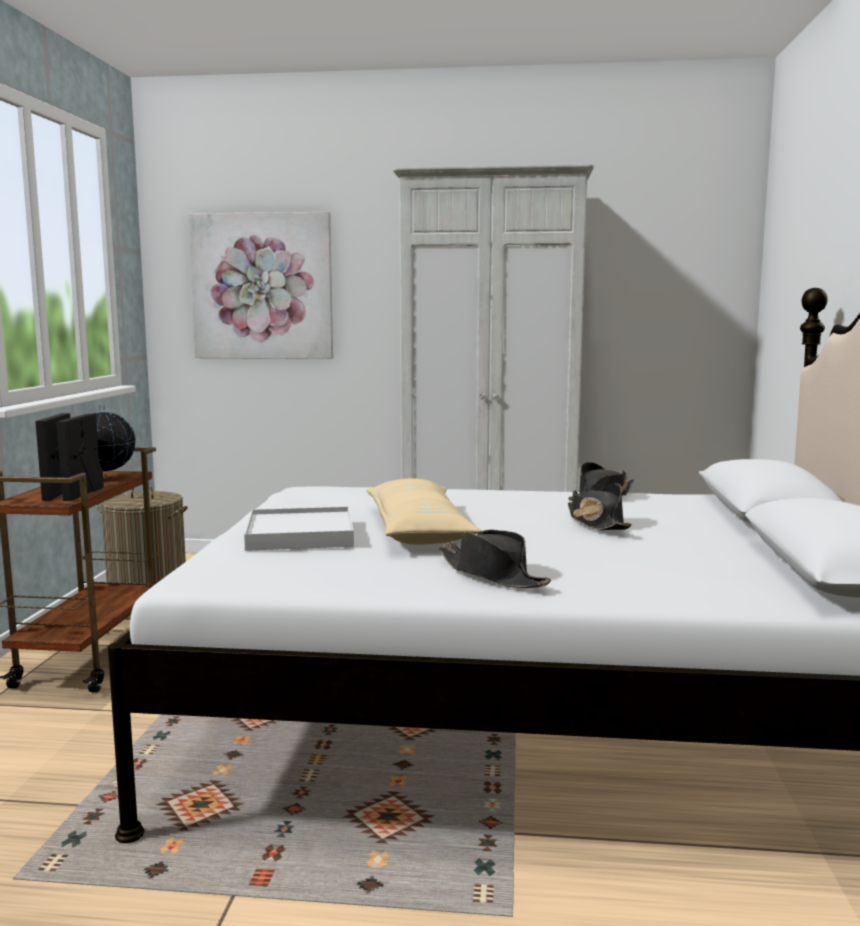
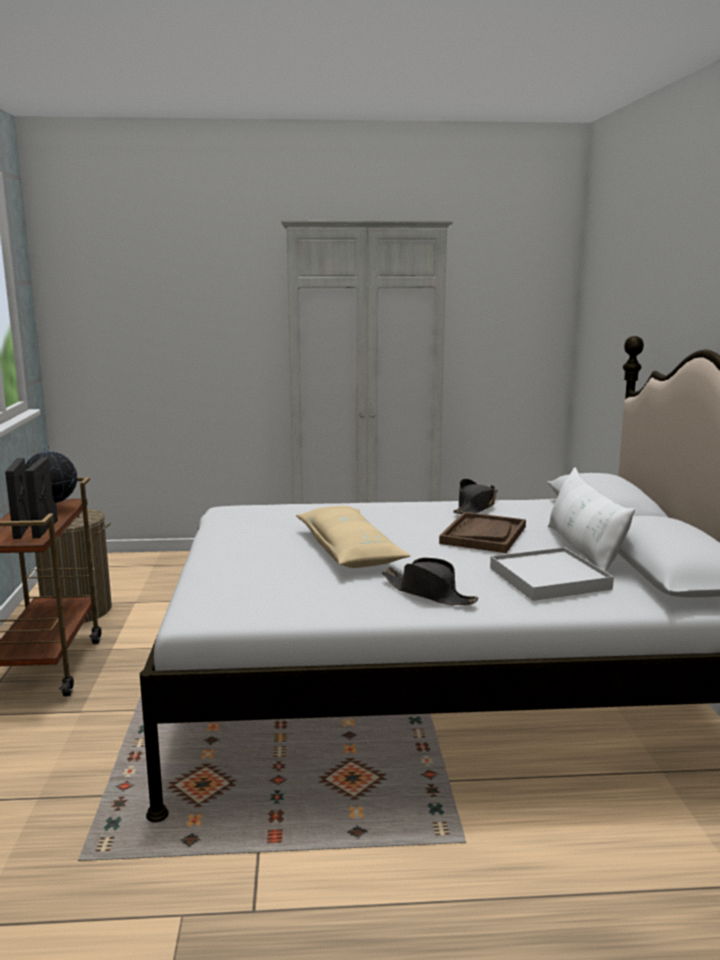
camera: 10 degrees left, 5 degrees up
(262, 286) = (151, 314): picture -> none
(300, 535) = (258, 562): white tray -> white tray (549, 578)
(596, 522) = (483, 535): black hat -> brown tray
(724, 543) = (583, 550): none -> white pillow

